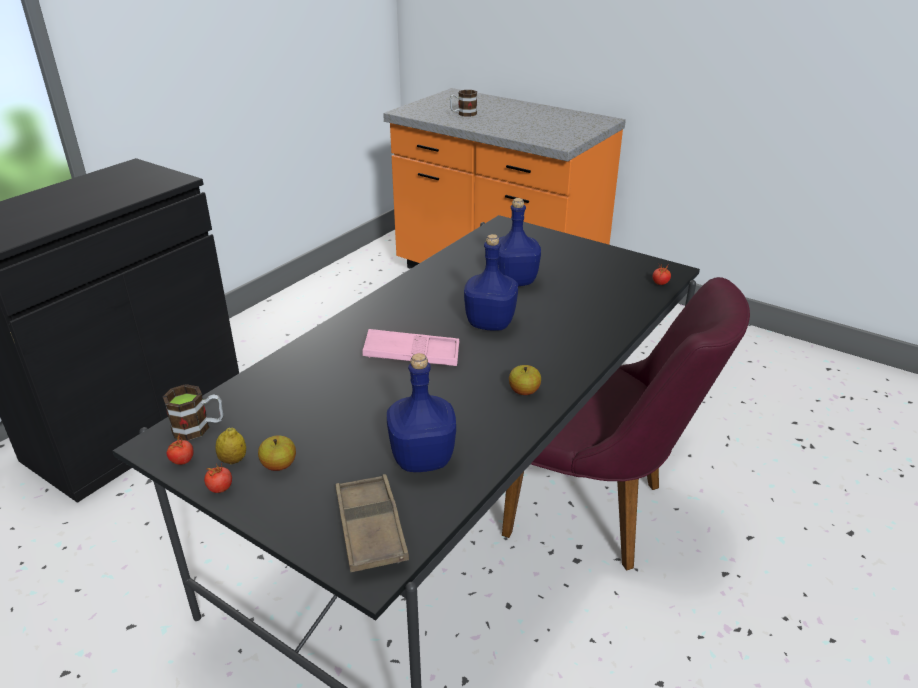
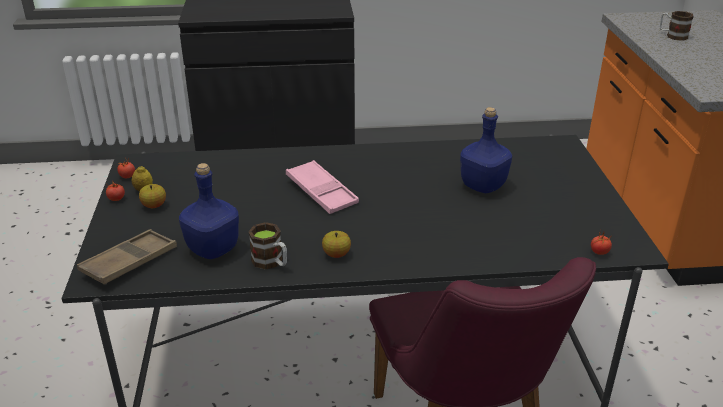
camera: 50 degrees right, 0 degrees up
(199, 428) = (160, 165): mug -> mug (271, 262)
(491, 323) = (406, 203): blue bottle -> none

